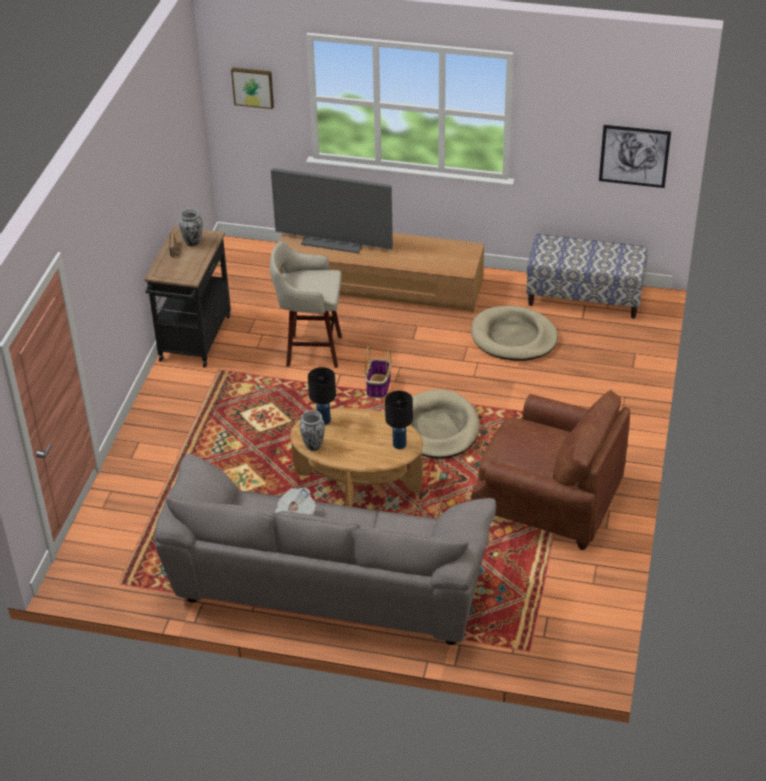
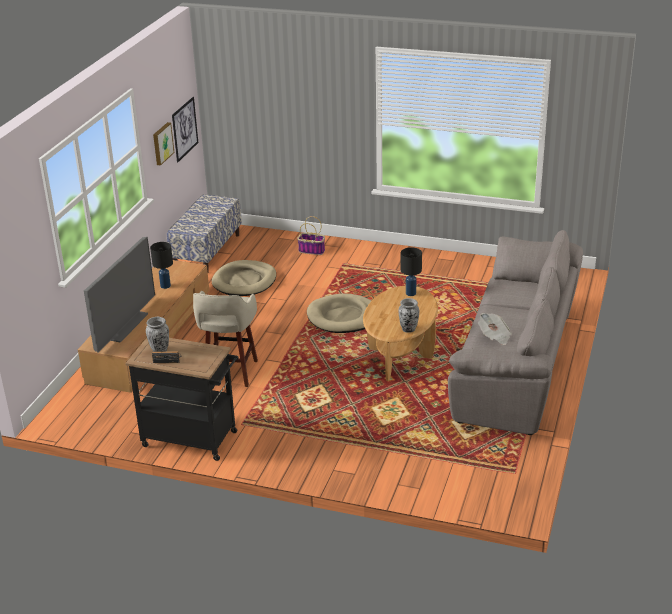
camera: 85 degrees left, 10 degrees down
(253, 87) = (20, 243): picture -> picture (162, 143)
(324, 420) = (379, 324): black table lamp -> black table lamp (165, 286)
(378, 387) = (287, 341): basket -> basket (312, 250)
(548, 501) = (427, 278): brown armchair -> none

